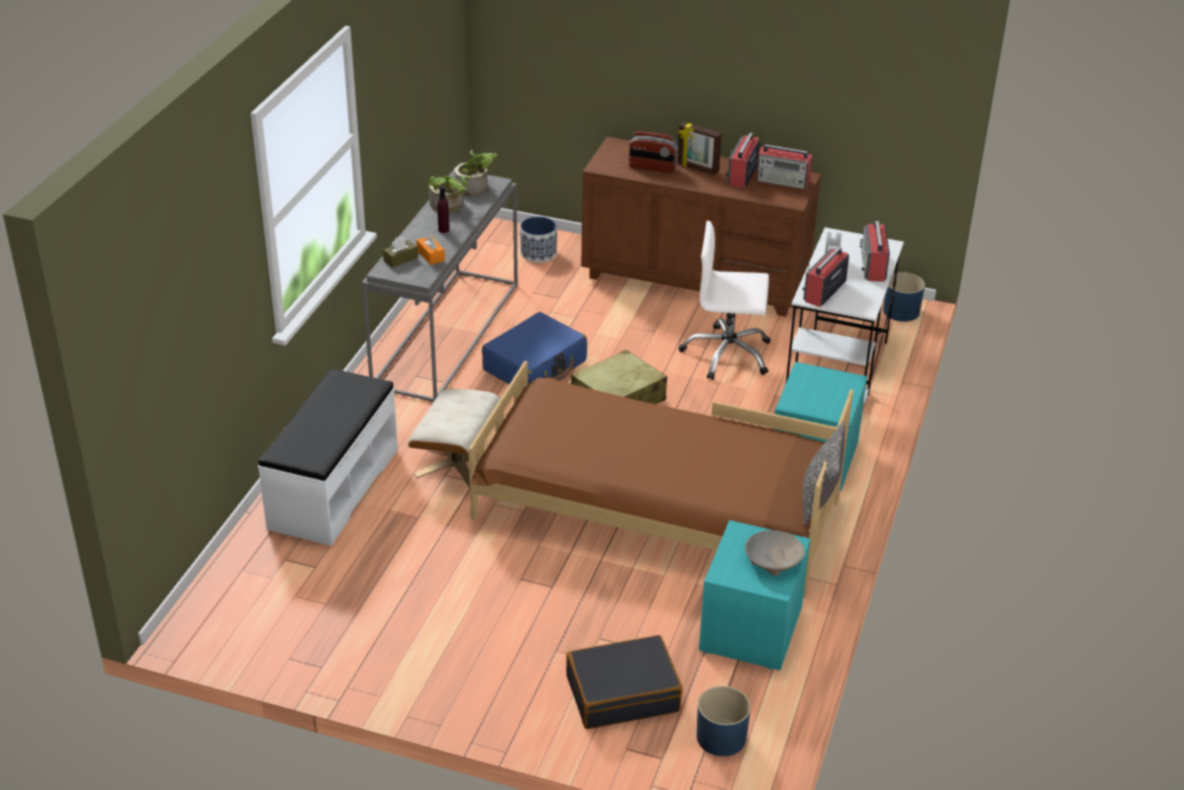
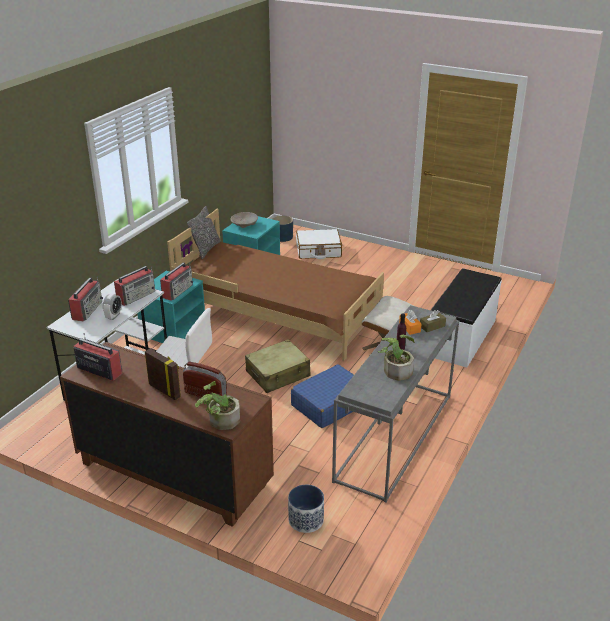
camera: 170 degrees left, 5 degrees down
(476, 186) = (371, 388): potted plant -> potted plant (220, 420)
(622, 693) = (318, 251): black suitcase -> white suitcase
(742, 175) = (130, 380): radio -> radio (178, 291)
(901, 311) = (28, 425): blue planter -> none

